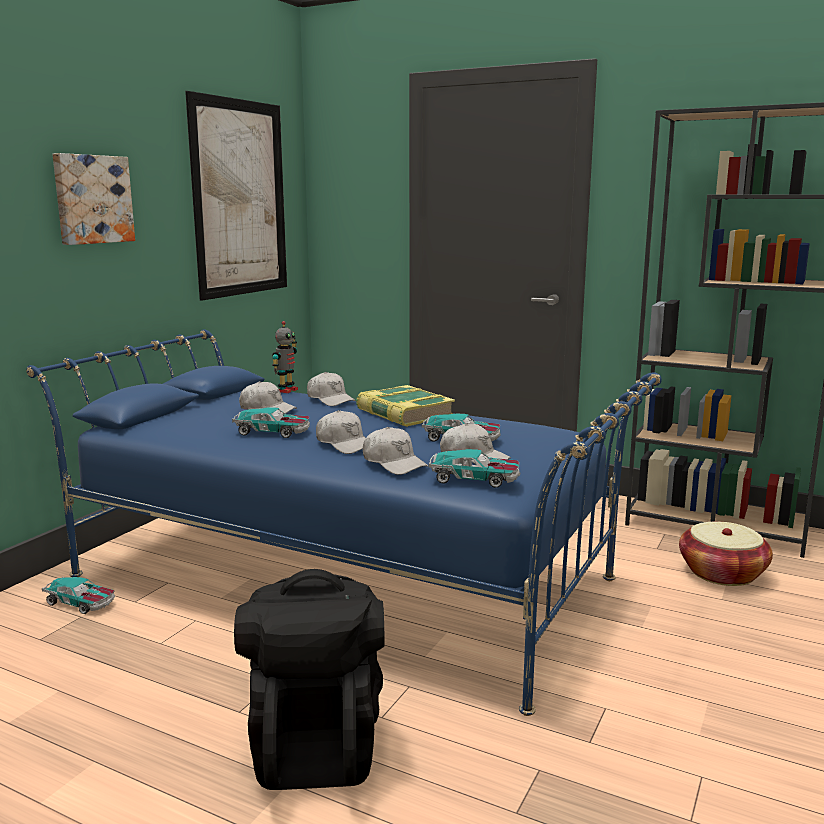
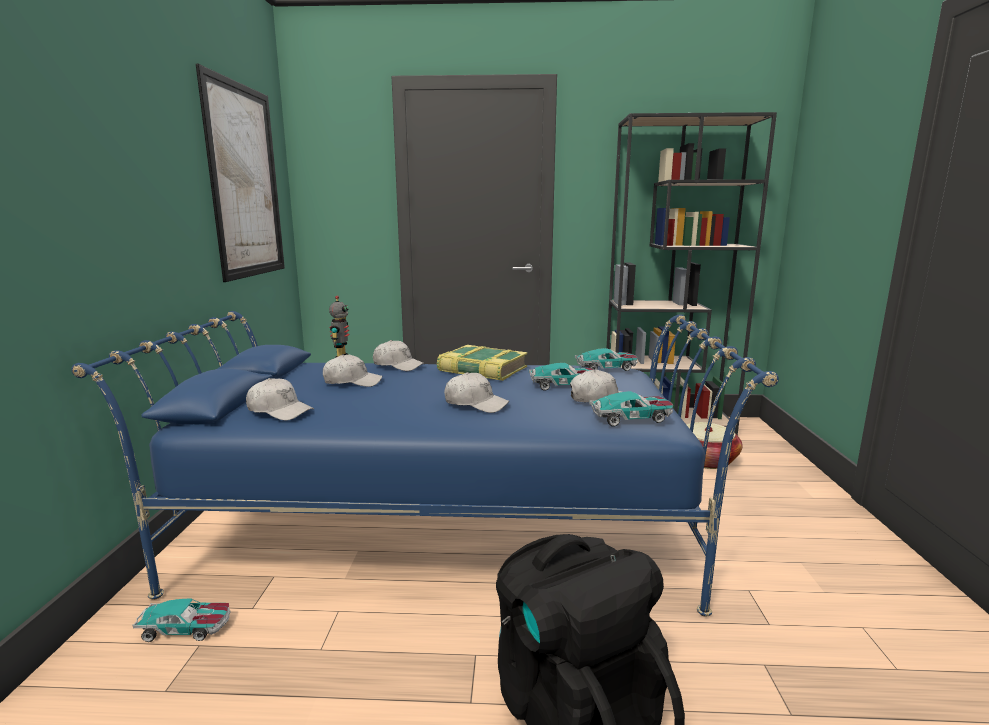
camera: 25 degrees left, 0 degrees up
(92, 199) = (121, 168): picture -> none
(273, 432) = (391, 402): toy car -> toy car (606, 368)
(394, 463) = (546, 415): white cap -> white cap (279, 411)

